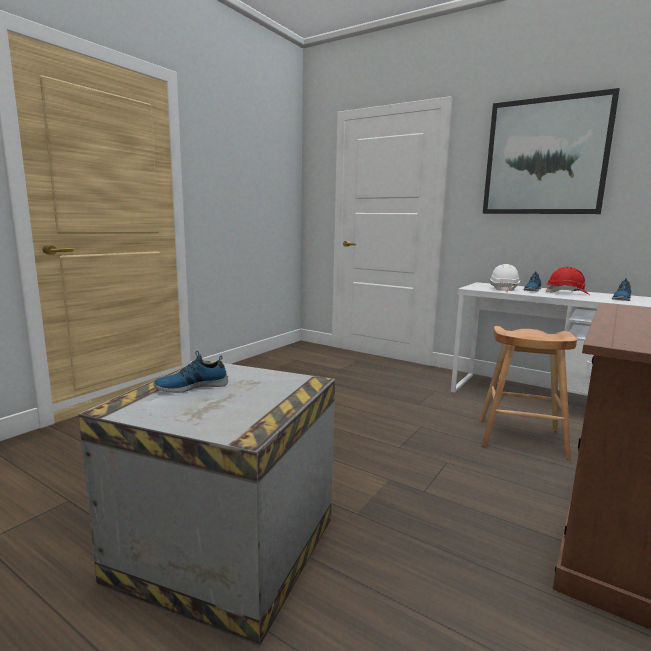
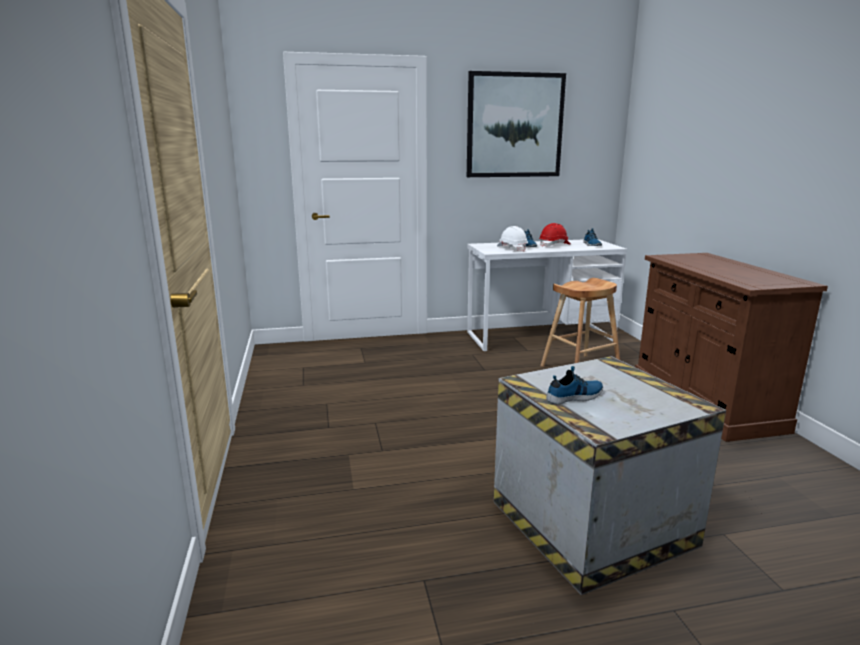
camera: 45 degrees left, 5 degrees up
(192, 386) = (575, 396): shoe -> shoe turned 135 degrees counterclockwise

